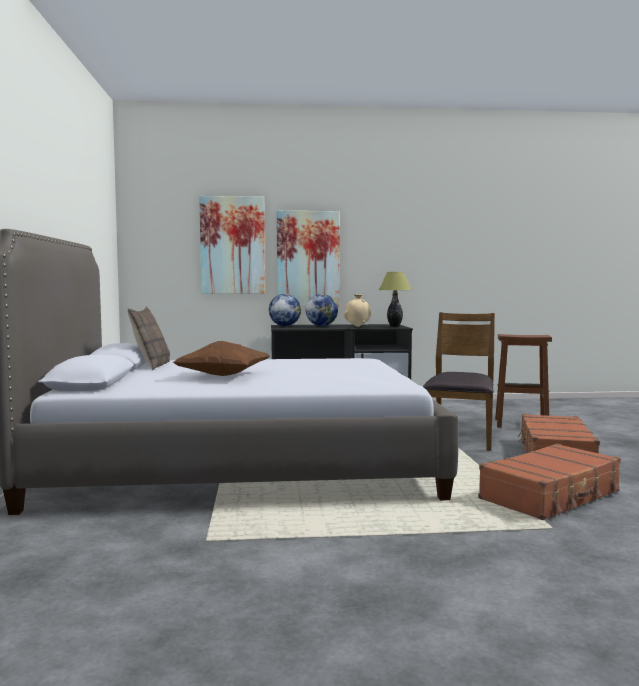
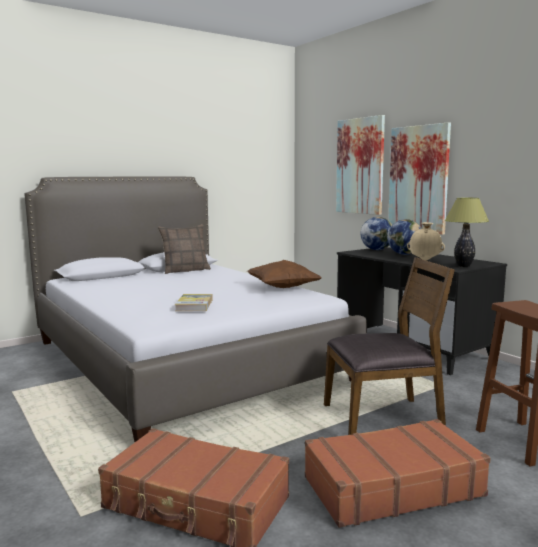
camera: 60 degrees right, 5 degrees up
(224, 376) = (149, 287): brown pillow -> brown pillow (283, 288)
(348, 373) = (194, 305): none -> book

